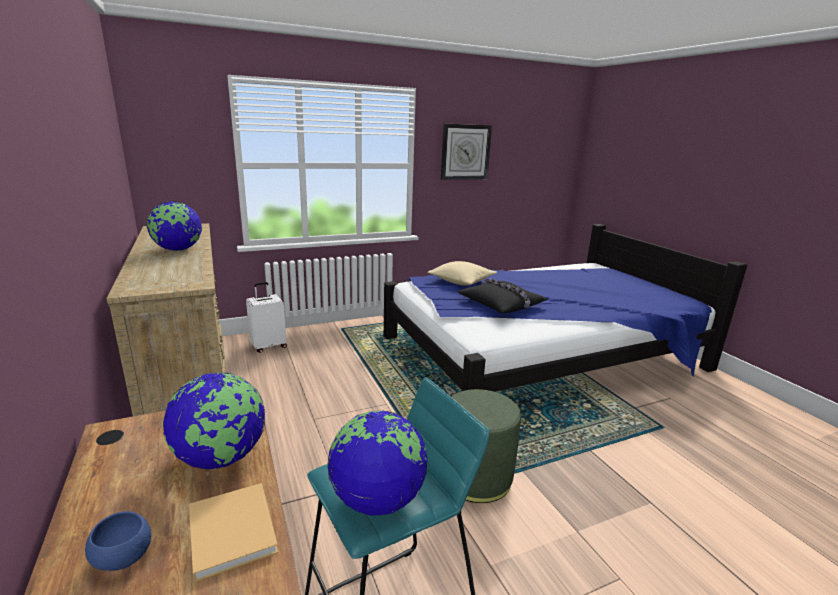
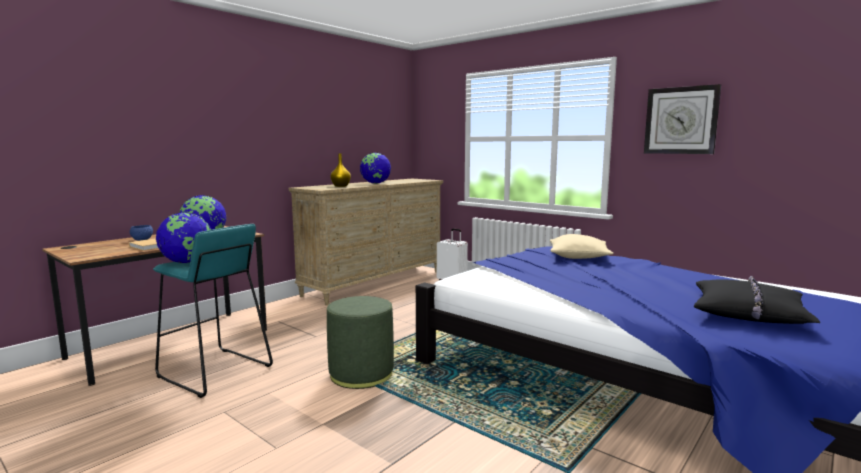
camera: 65 degrees right, 10 degrees down
(172, 269) = (340, 186): none -> yellow vase
(502, 304) = (547, 272): black pillow -> black pillow (748, 313)

